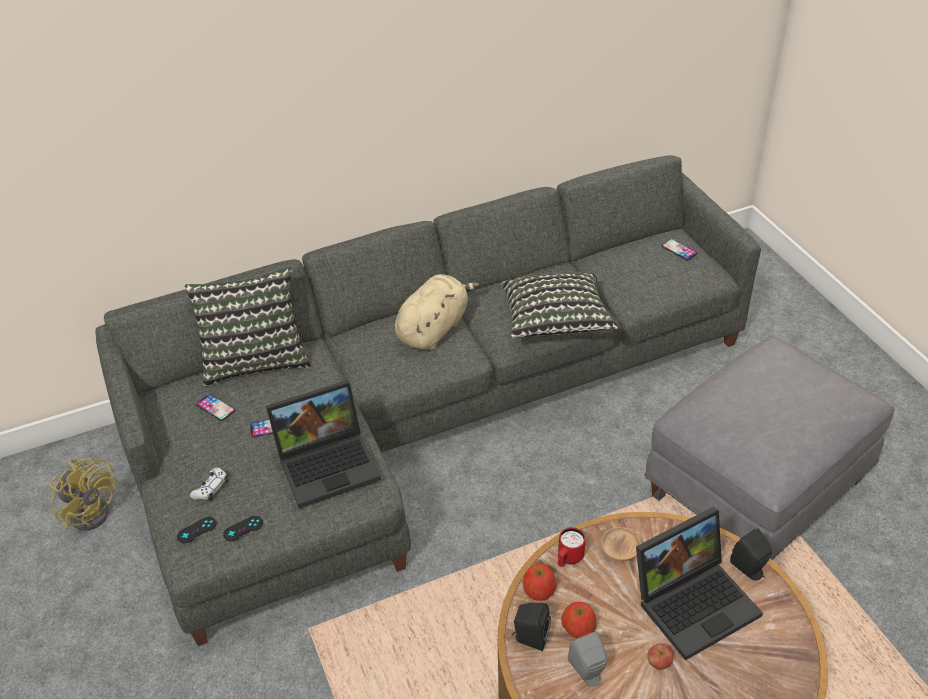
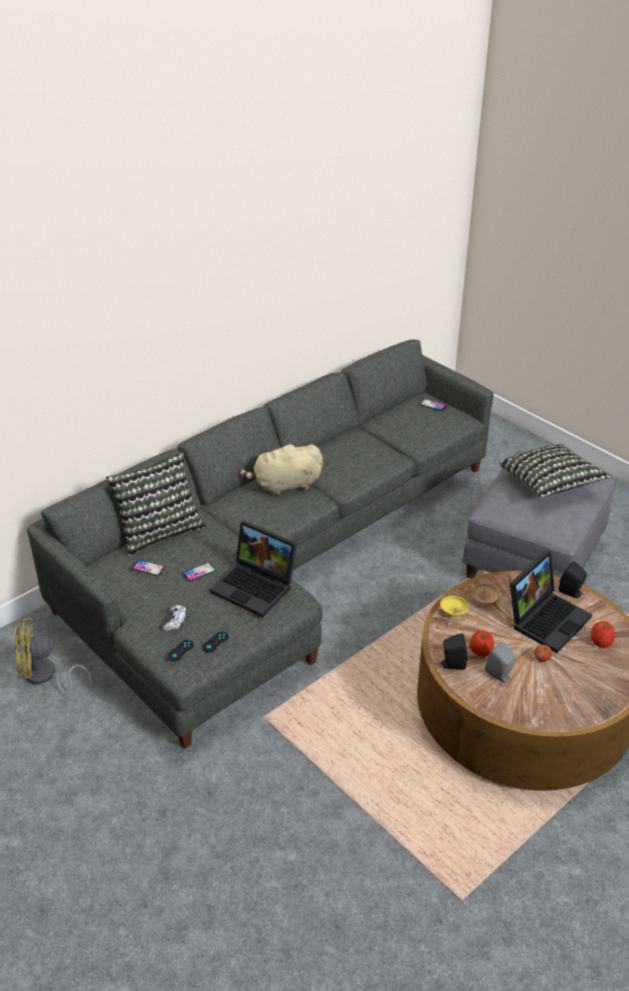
camera: 20 degrees left, 5 degrees down
(92, 509) = (45, 677): yellow fan -> yellow fan turned 150 degrees clockwise
(329, 463) = (256, 587): laptop -> laptop turned 75 degrees clockwise
(434, 328) = (285, 486): beige plush toy -> beige plush toy turned 120 degrees counterclockwise
(539, 589) = (443, 634): apple -> apple (601, 641)
(555, 322) = (371, 466): pillow -> pillow (550, 484)
(568, 559) = (453, 612): red mug -> yellow bowl

